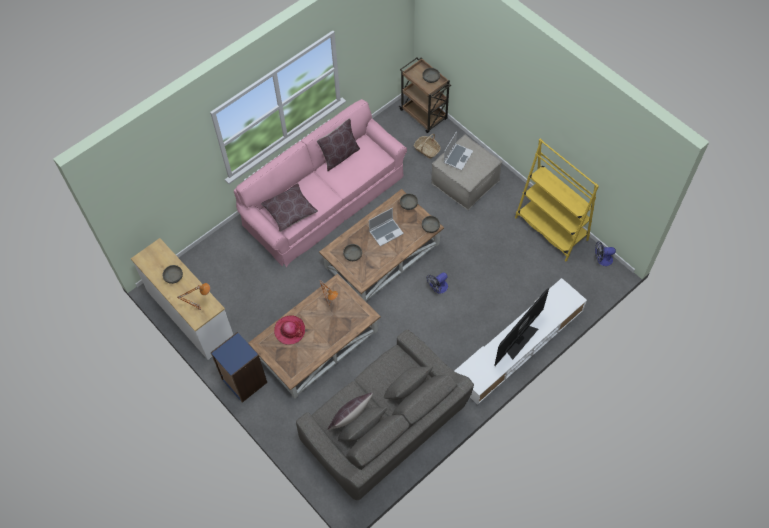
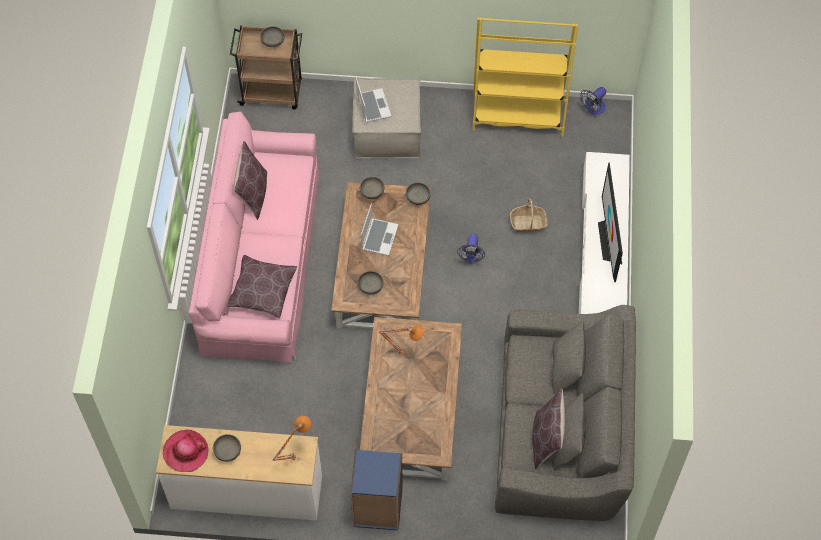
camera: 45 degrees left, 0 degrees up
(289, 330) = (388, 411): hat -> hat (185, 452)
(427, 150) = (314, 127): basket -> basket (528, 223)

